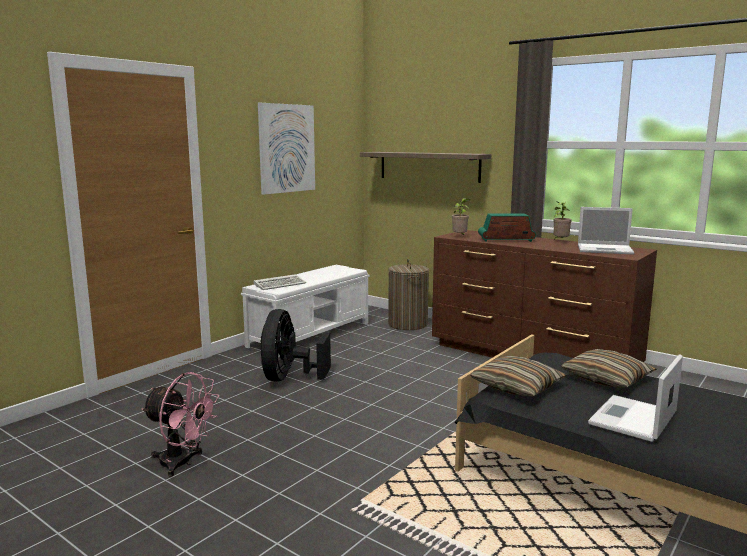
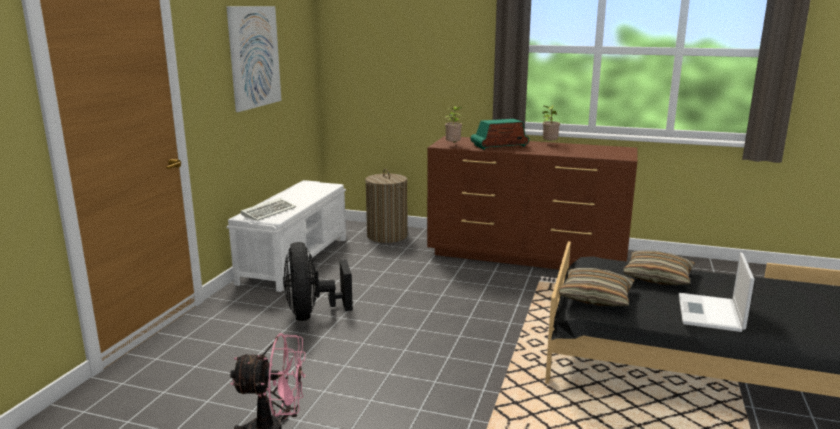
camera: 20 degrees left, 5 degrees up
(429, 166) = (397, 70): shelf -> none
(606, 249) = (598, 151): laptop -> none

